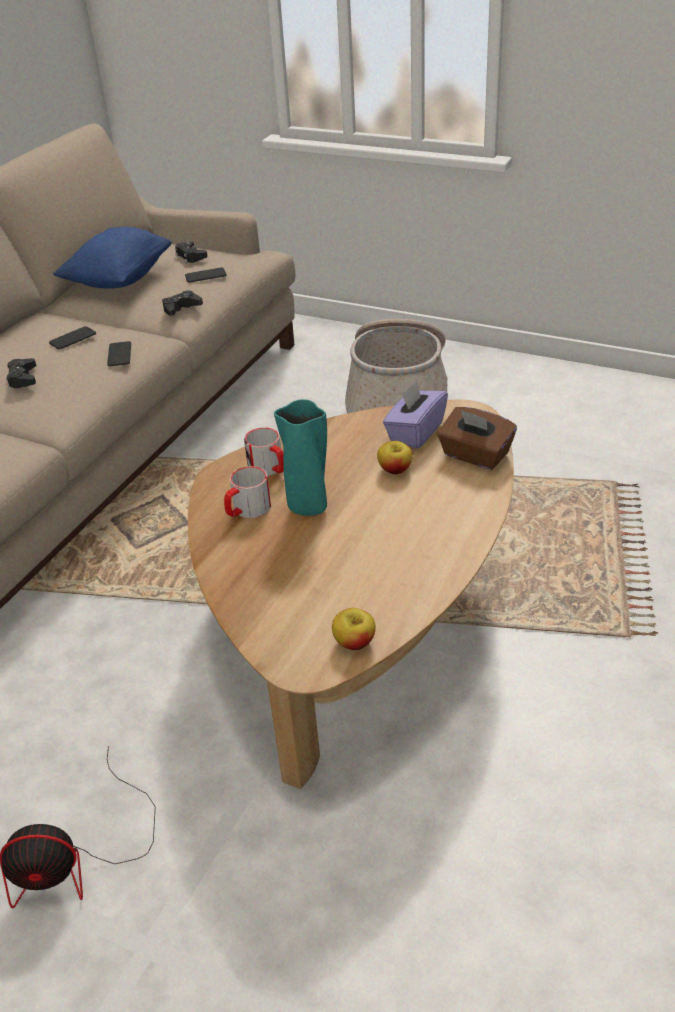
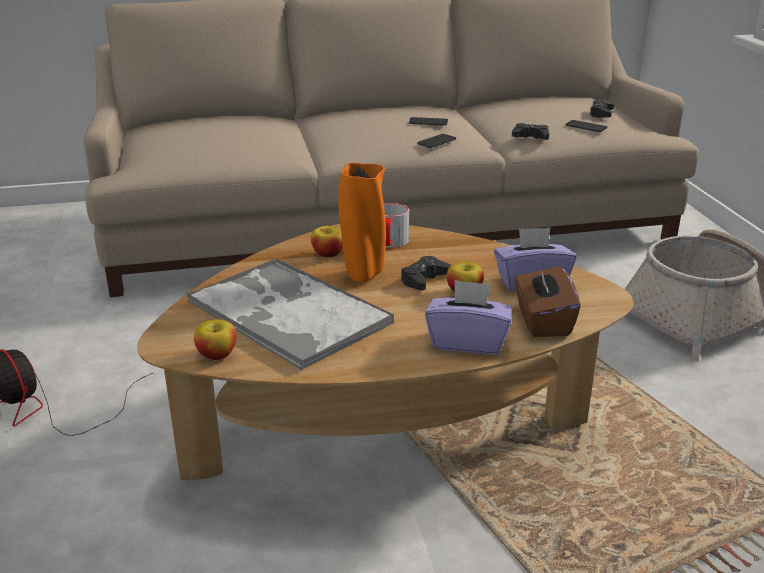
camera: 50 degrees right, 10 degrees down
(23, 378) = (360, 127): black game controller -> black game controller (424, 279)
(119, 280) = (525, 108): blue pillow -> none
(247, 510) = (328, 254): mug -> apple
(309, 507) = (363, 275): turquoise vase -> orange vase
(325, 574) = (286, 312): none -> tray
(468, 501) = (468, 342): none -> purple tissue box

